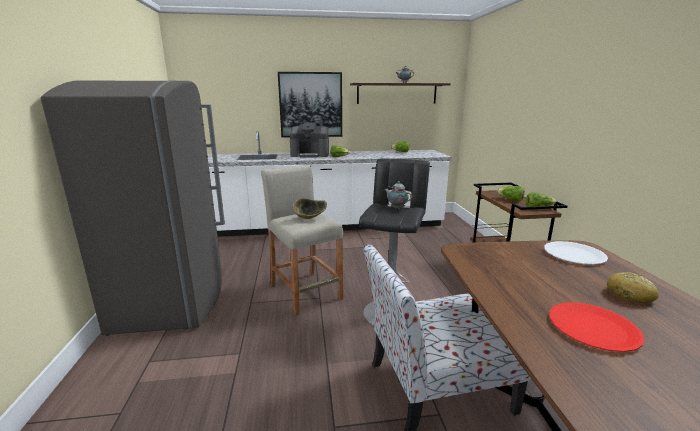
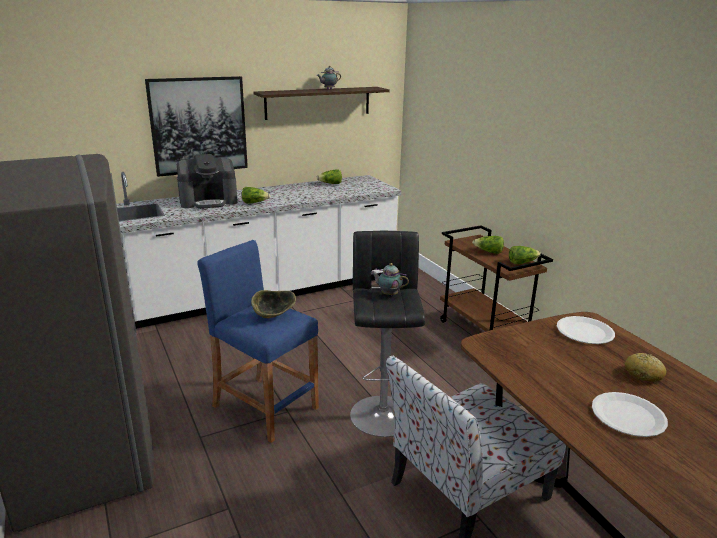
camera: 20 degrees left, 5 degrees up
(305, 292) = (265, 407): beige stool -> blue stool
(593, 327) = (628, 416): red plate -> white plate

